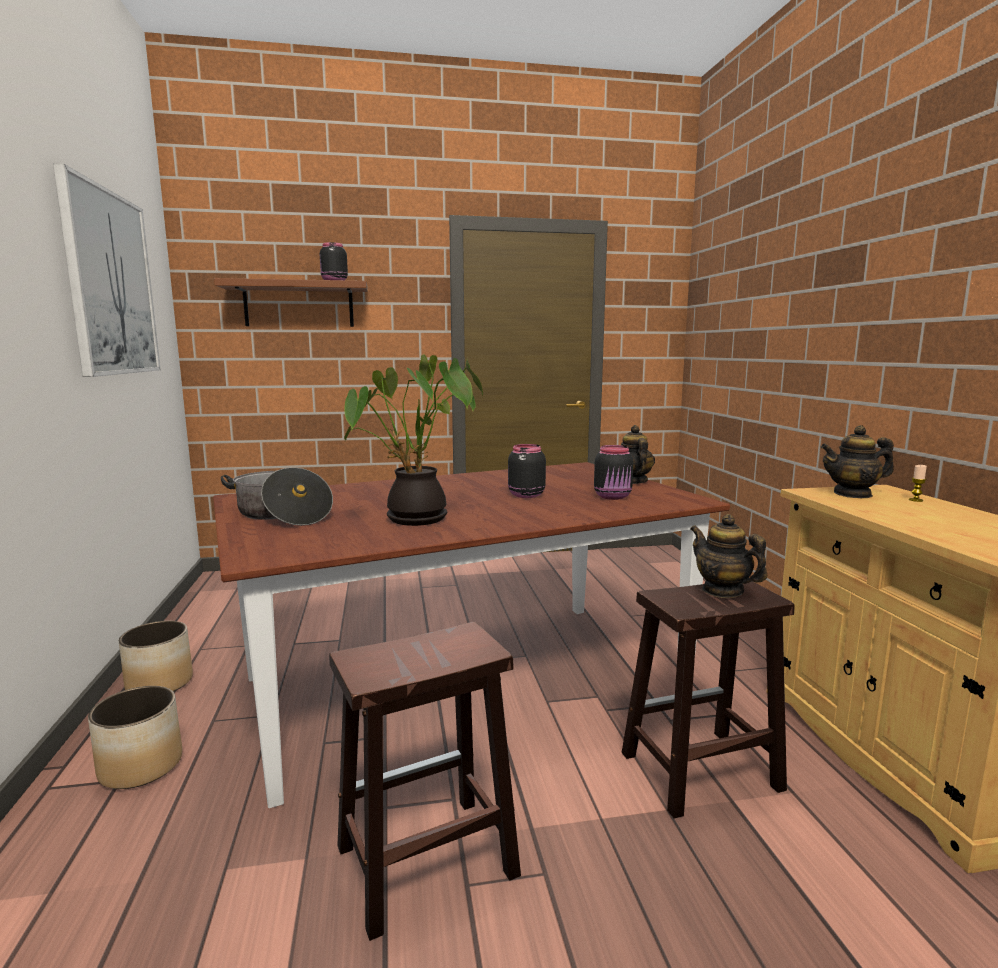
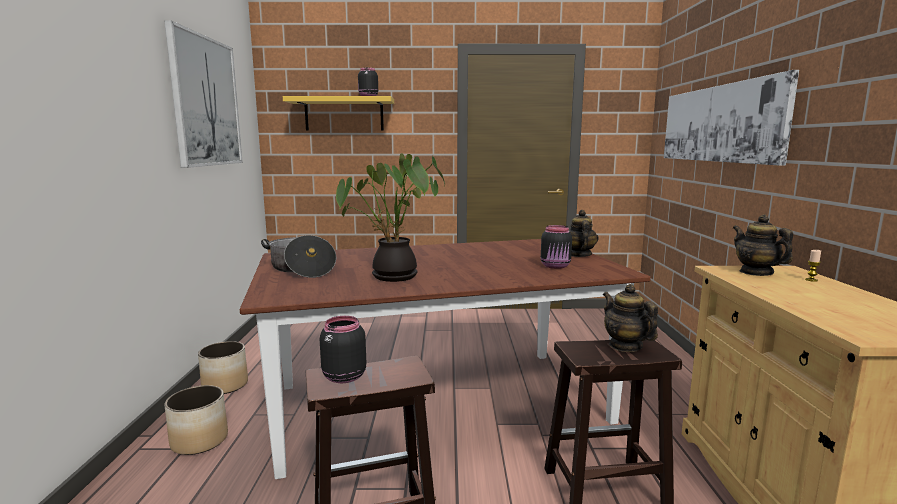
camera: 10 degrees right, 0 degrees up
(299, 305) = (344, 114): brown shelf -> yellow shelf
(525, 495) = (486, 262): black jar -> black jar (343, 377)
(777, 320) = (718, 124): none -> picture
(853, 494) = (756, 272): teapot -> teapot turned 60 degrees clockwise

